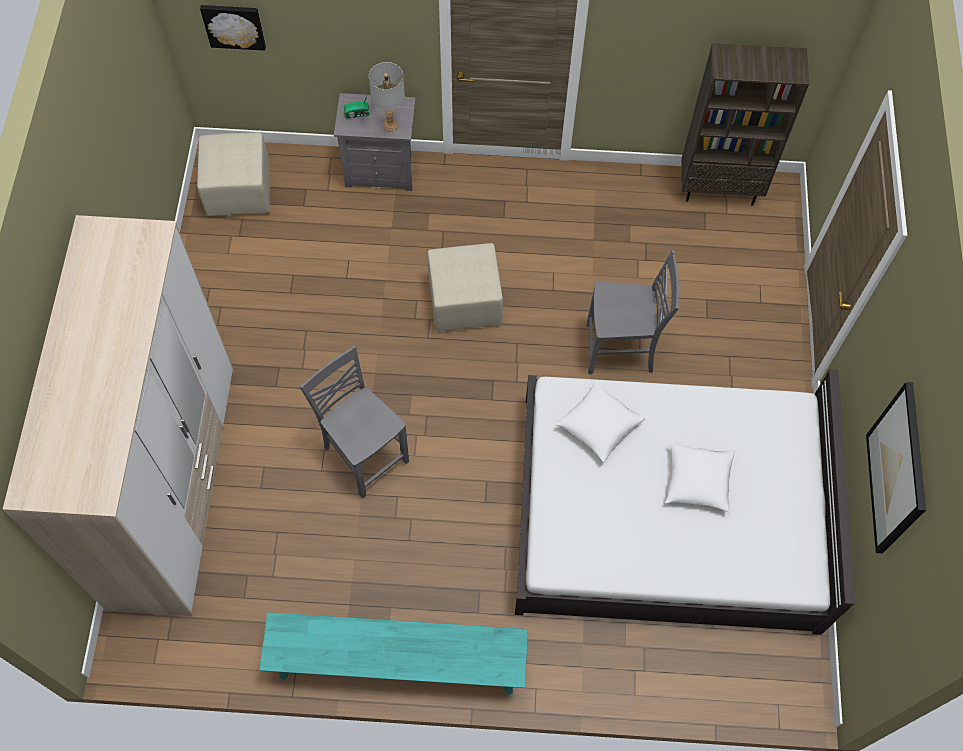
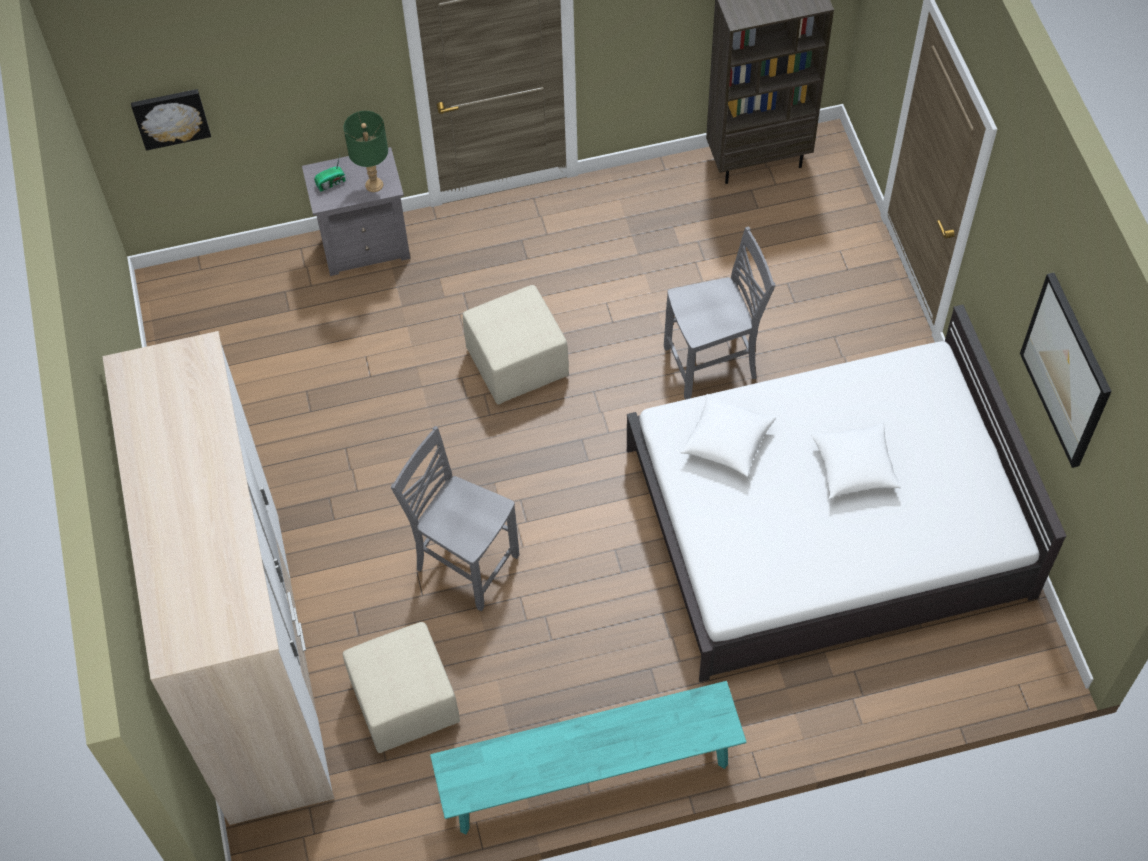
camera: 15 degrees left, 5 degrees down
(238, 190) = (204, 314): beige ottoman -> beige ottoman (404, 701)
(390, 125) = (374, 185): grey table lamp -> green table lamp

